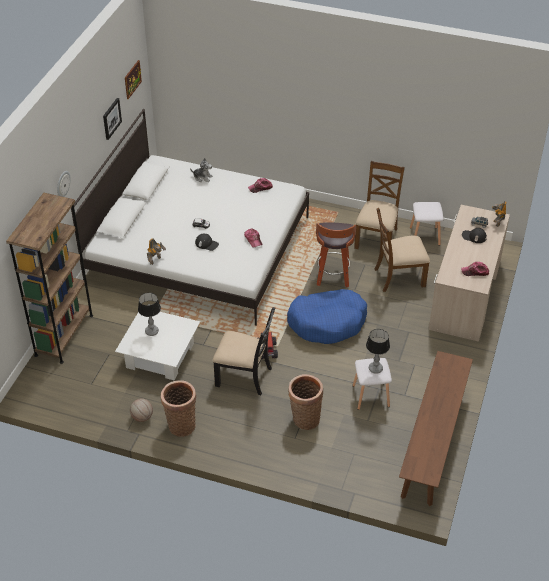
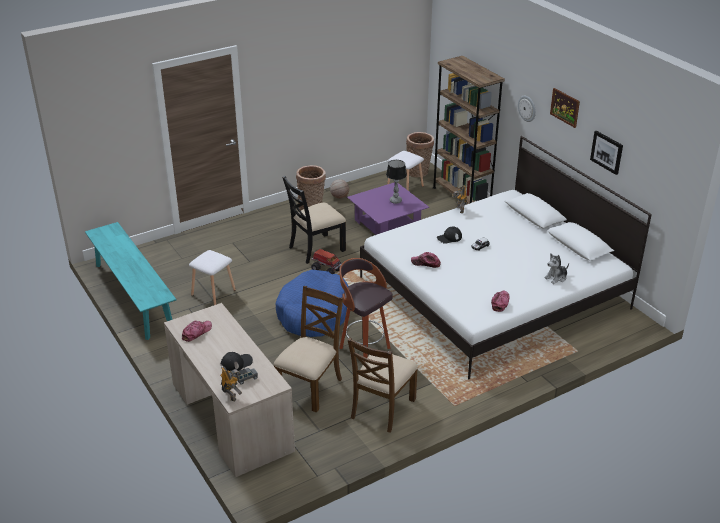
camera: 130 degrees right, 10 degrees down
(132, 79) = (655, 165): picture -> picture (565, 107)
(160, 356) = (387, 224): white coffee table -> purple coffee table
(304, 418) = (241, 254): basket -> basket (419, 172)
(375, 369) = (208, 259): table lamp -> none
(377, 238) = (382, 408): brown chair -> brown chair turned 60 degrees clockwise
(424, 236) = (343, 446): white stool -> white stool (405, 187)
(433, 441) = (133, 296): brown bench -> turquoise bench

